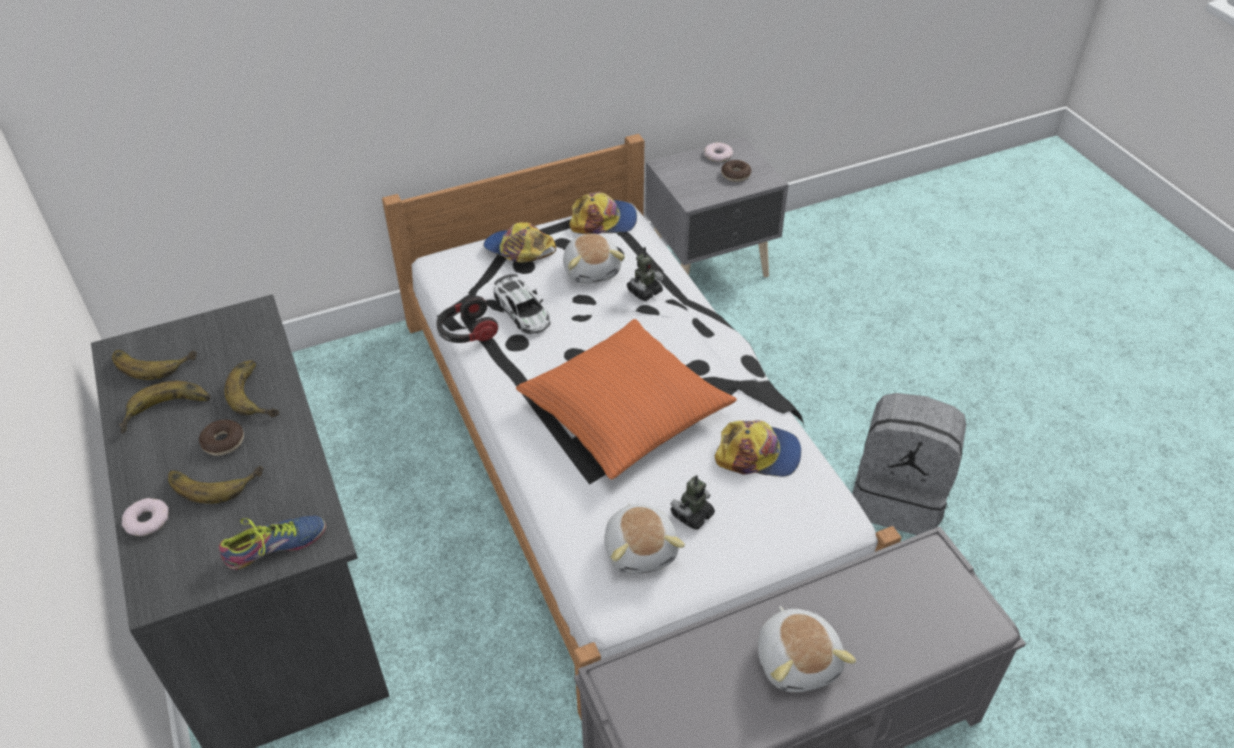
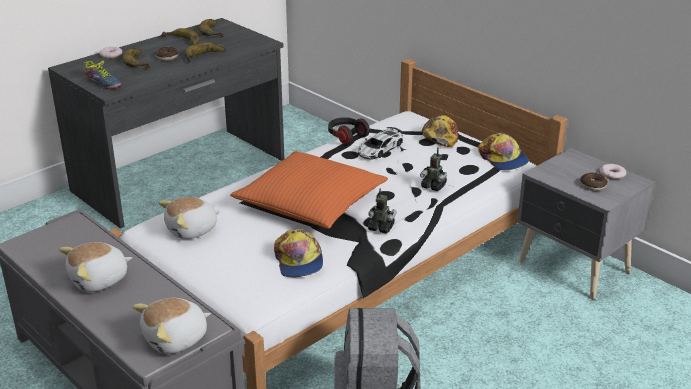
camera: 70 degrees right, 15 degrees down
(592, 270) = (442, 164): plush toy -> plush toy (176, 339)
(692, 515) = (229, 243): toy robot -> toy robot (381, 228)

